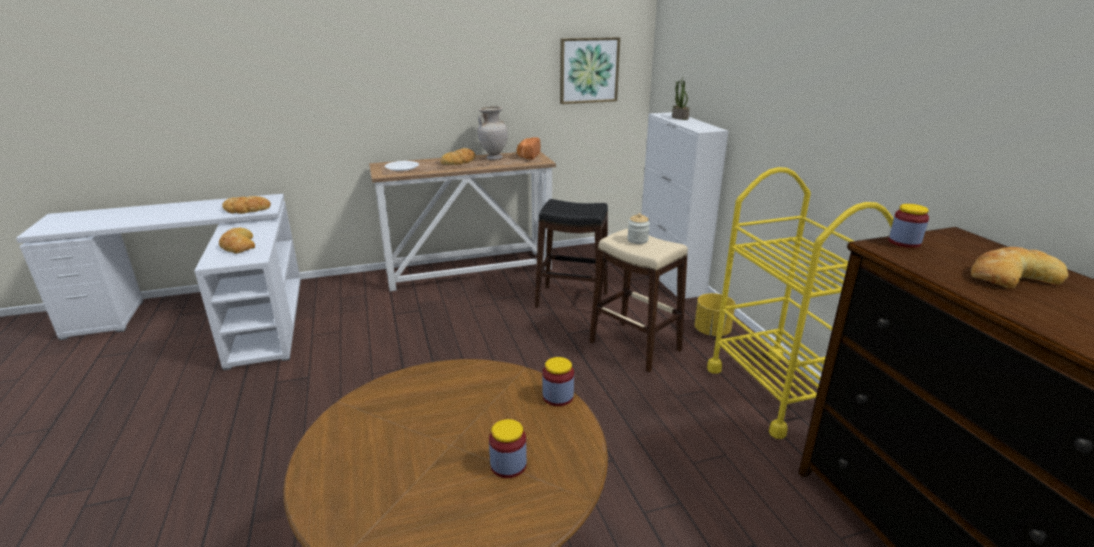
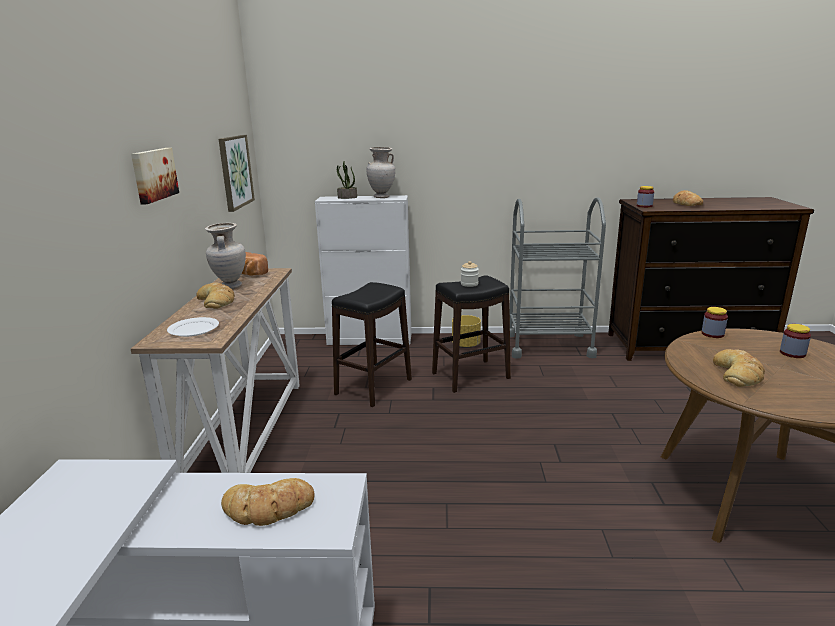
camera: 70 degrees left, 5 degrees down
(246, 209) = (112, 495): bread -> bread (738, 373)
(435, 58) = (153, 174): none -> picture
(635, 346) = (471, 375): beige stool -> black stool
(698, 125) = (381, 197): none -> beige vase
(776, 392) = (548, 345): yellow cart -> grey cart

